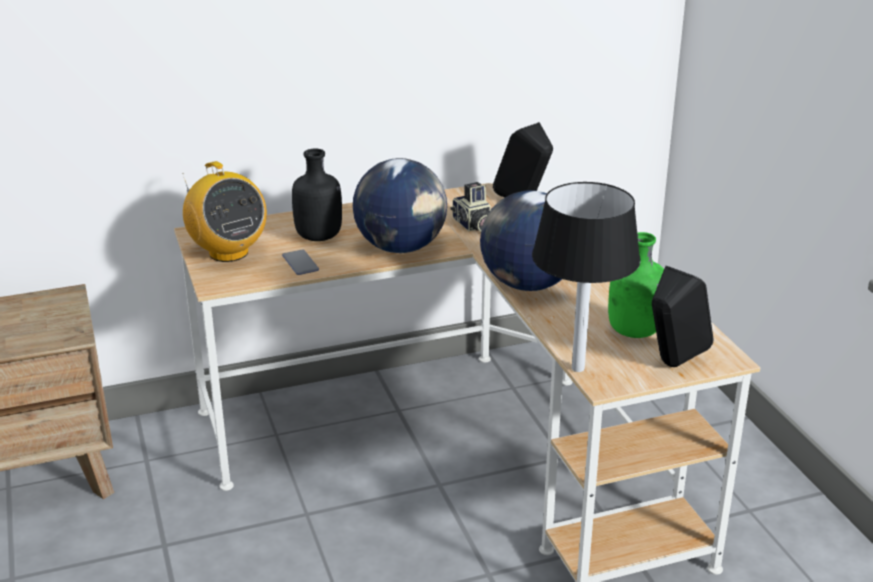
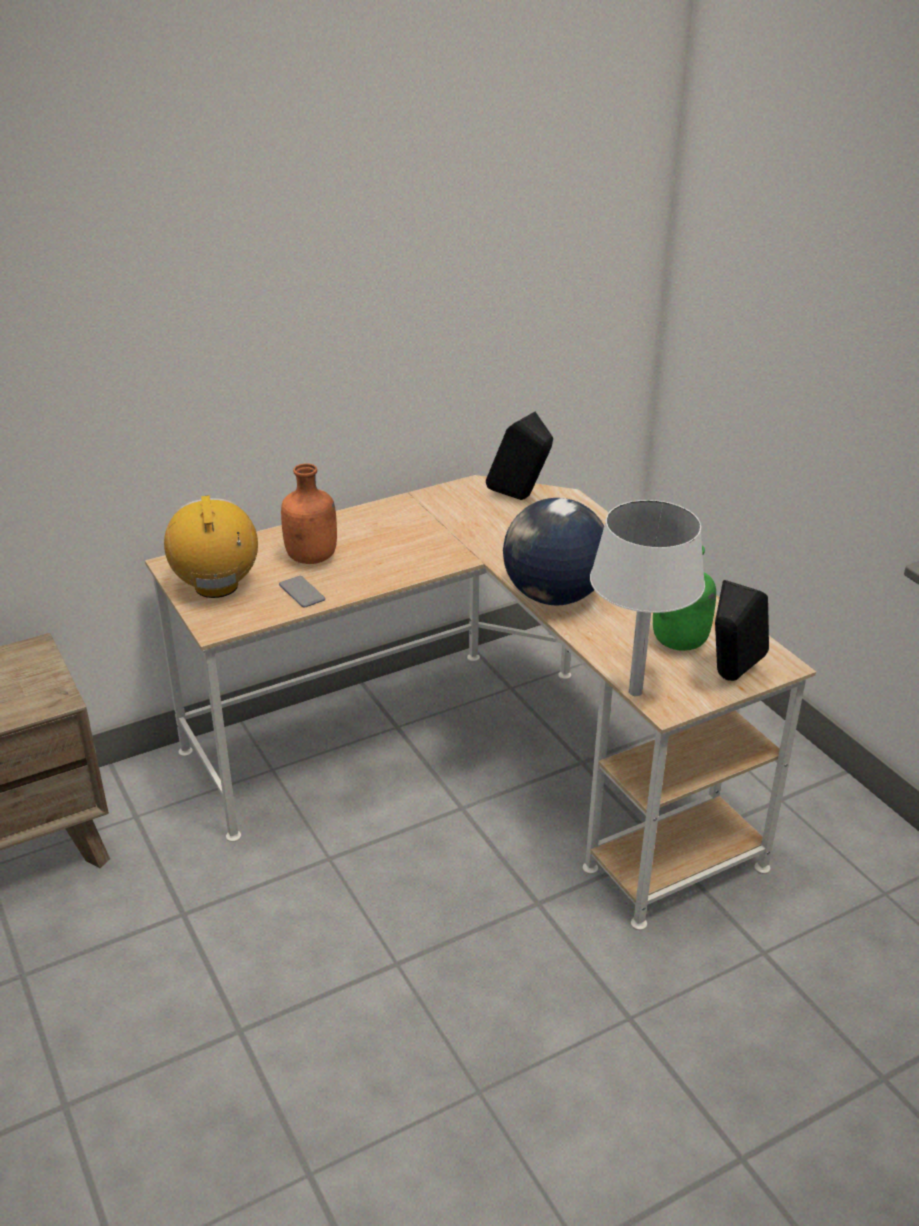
camera: 10 degrees left, 5 degrees up
(228, 252) = (217, 586): radio -> radio turned 150 degrees counterclockwise
(319, 237) = (312, 558): black bottle -> orange bottle
(401, 248) = (406, 564): globe -> none
(473, 225) = (474, 529): camera -> none
(578, 368) = (636, 692): black table lamp -> white table lamp

